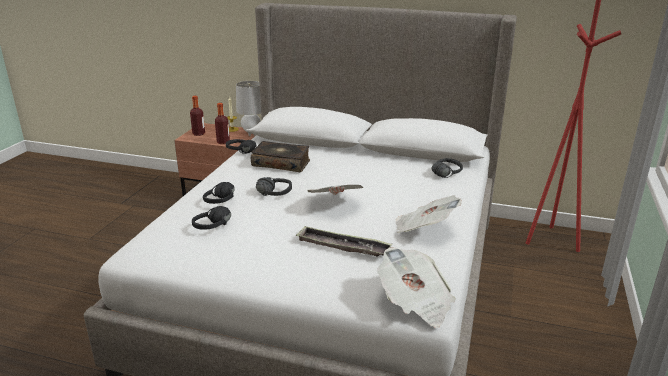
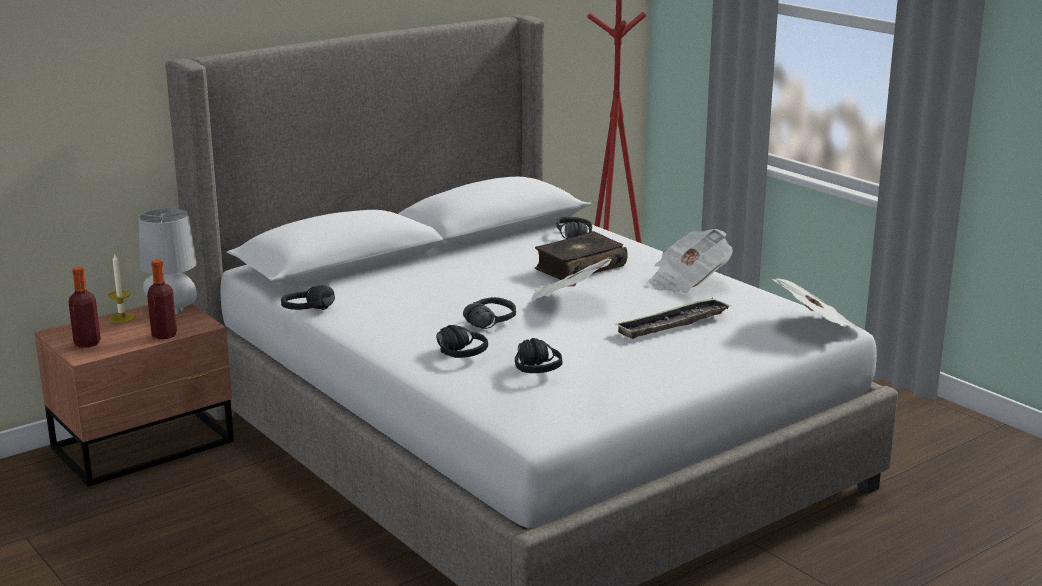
camera: 55 degrees left, 5 degrees down
(281, 163) = (400, 298): book -> book (579, 267)

